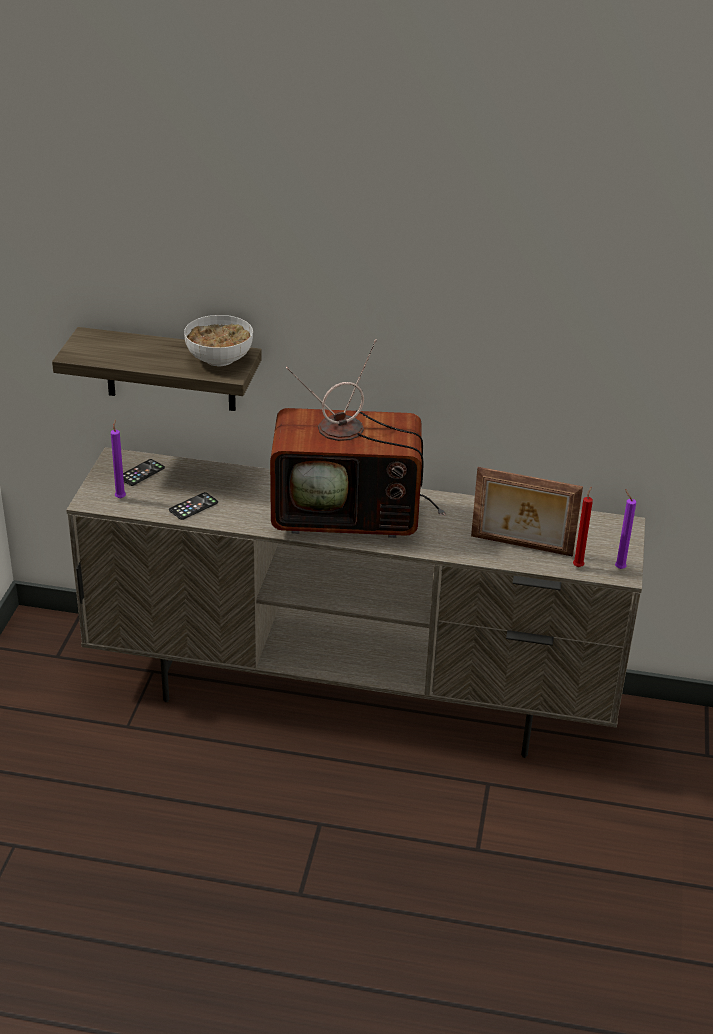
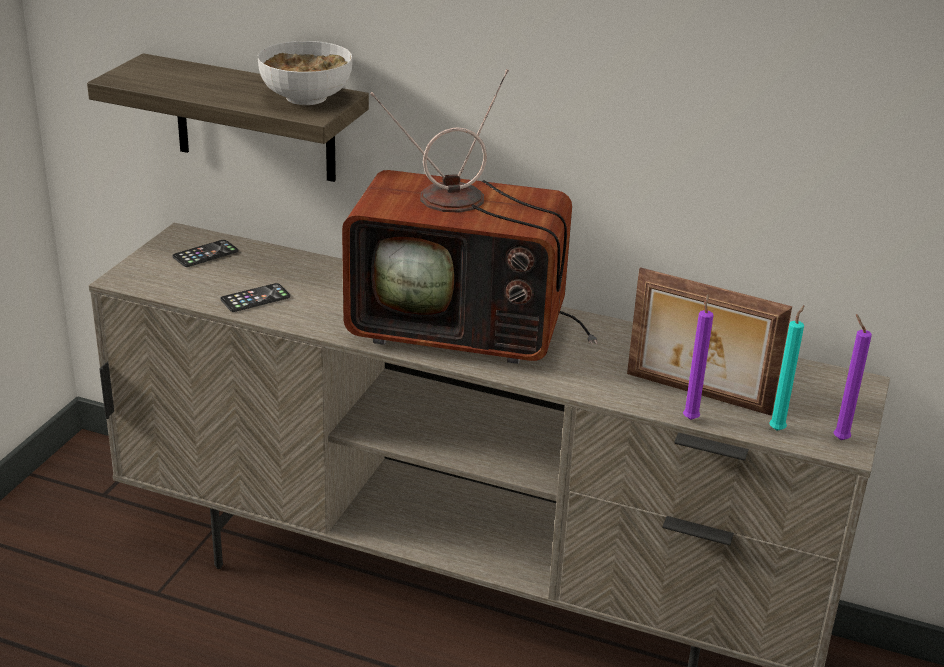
camera: 10 degrees right, 5 degrees down
(121, 497) = (165, 278): purple candle -> purple candle (690, 418)
(578, 566) = (778, 429): red candle -> turquoise candle

